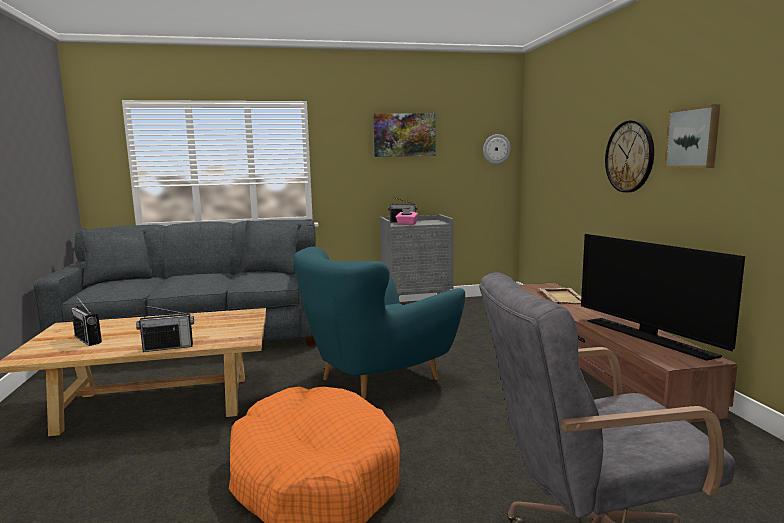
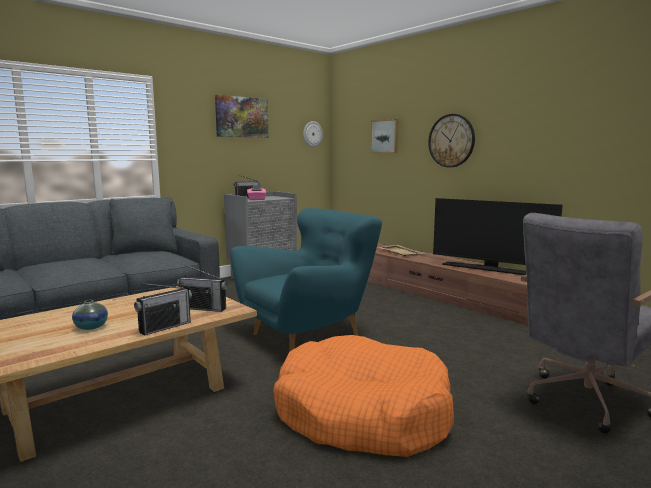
camera: 30 degrees left, 0 degrees up
(88, 340) = (43, 337): radio -> radio (203, 308)
(126, 337) = (91, 327): none -> vase
(377, 379) = (308, 335): turquoise armchair -> turquoise armchair turned 150 degrees counterclockwise
(693, 137) = (510, 127): picture -> picture (385, 136)

